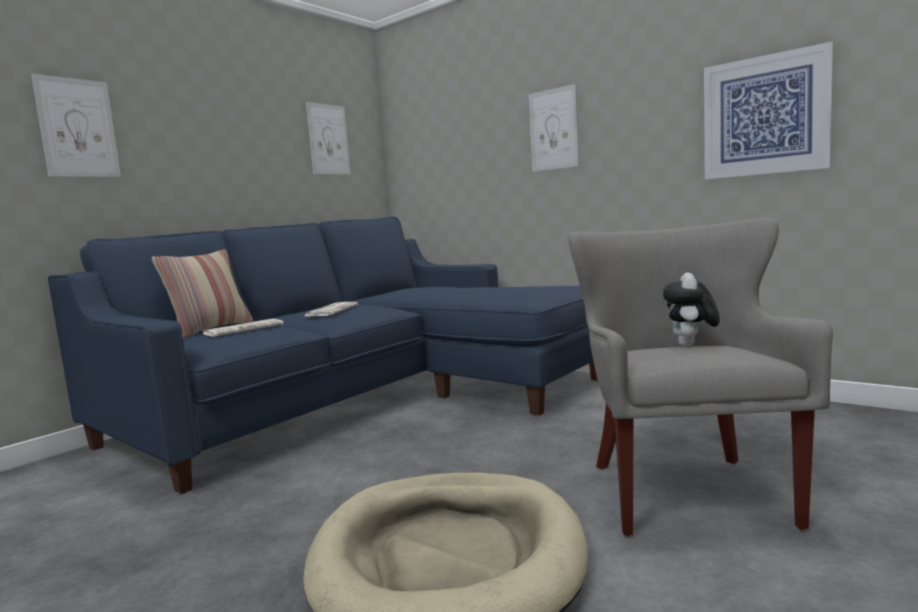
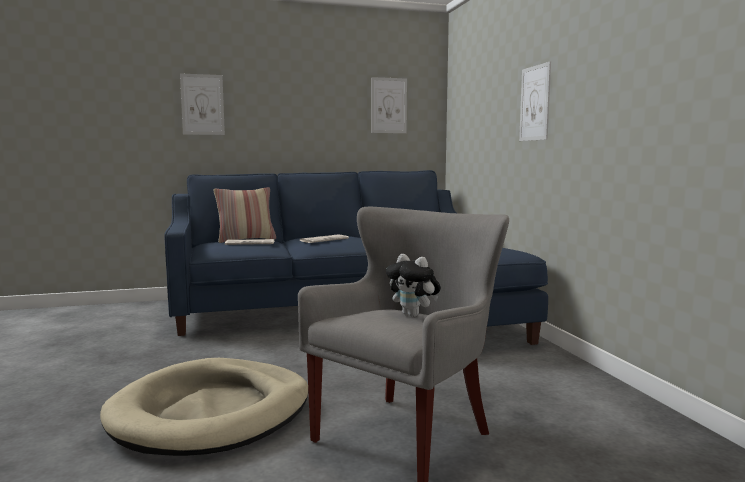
camera: 35 degrees right, 0 degrees up
(691, 346) = (413, 315): plush toy -> plush toy turned 105 degrees counterclockwise
(765, 116) = (677, 102): picture -> none

